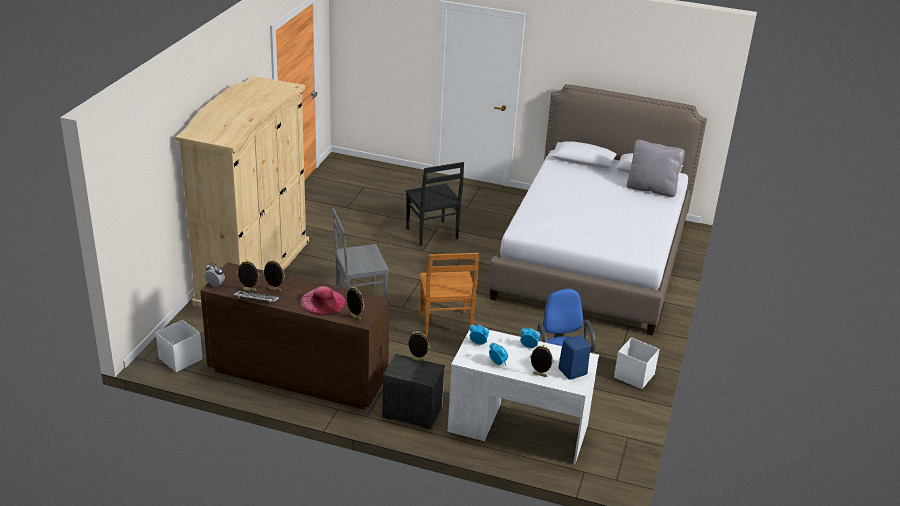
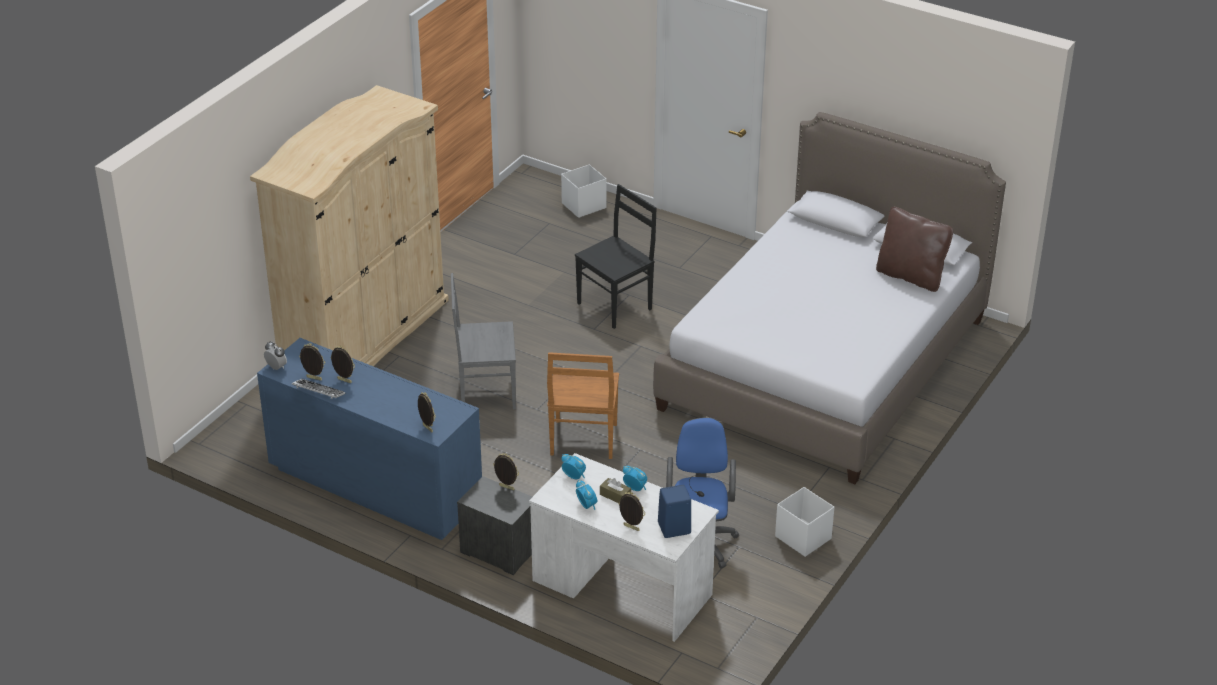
camera: 15 degrees right, 5 degrees up
(180, 359) = (241, 448): white storage box -> white storage box (583, 206)
(297, 376) = (375, 487): brown dresser -> blue dresser
(322, 302) = (396, 403): pink hat -> none
(432, 234) = (616, 305): black chair -> black chair turned 120 degrees counterclockwise
(516, 353) = (615, 496): none -> brown tissue box
(651, 189) = (911, 276): grey pillow -> brown pillow

